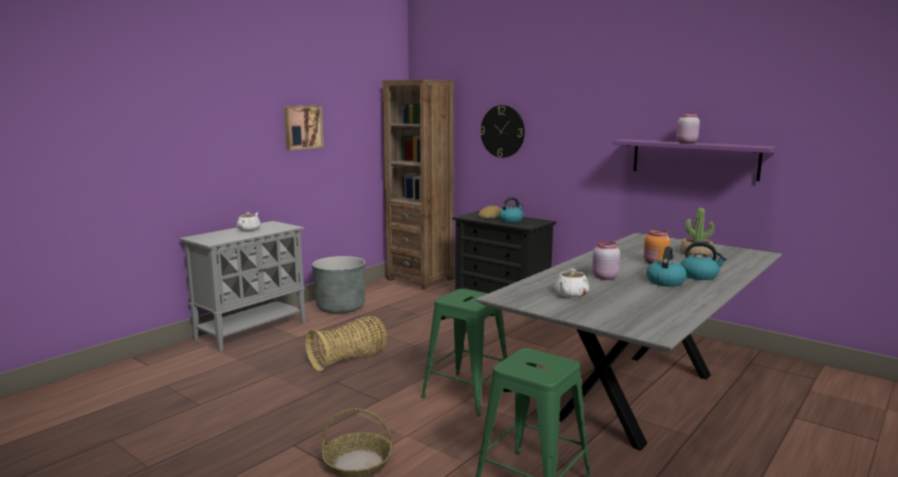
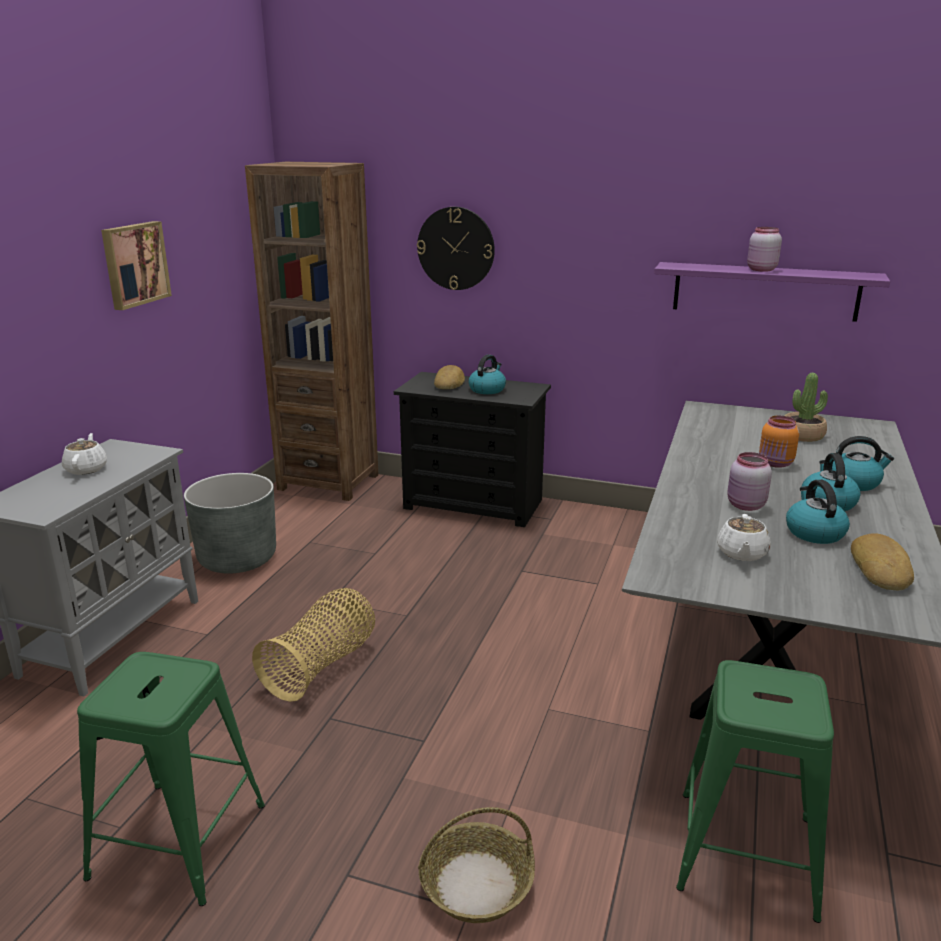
camera: 20 degrees left, 10 degrees up
(467, 393) = (542, 695): green stool -> green stool (179, 841)
(634, 292) = (814, 532): none -> kettle
(657, 311) = (882, 569): none -> bread

